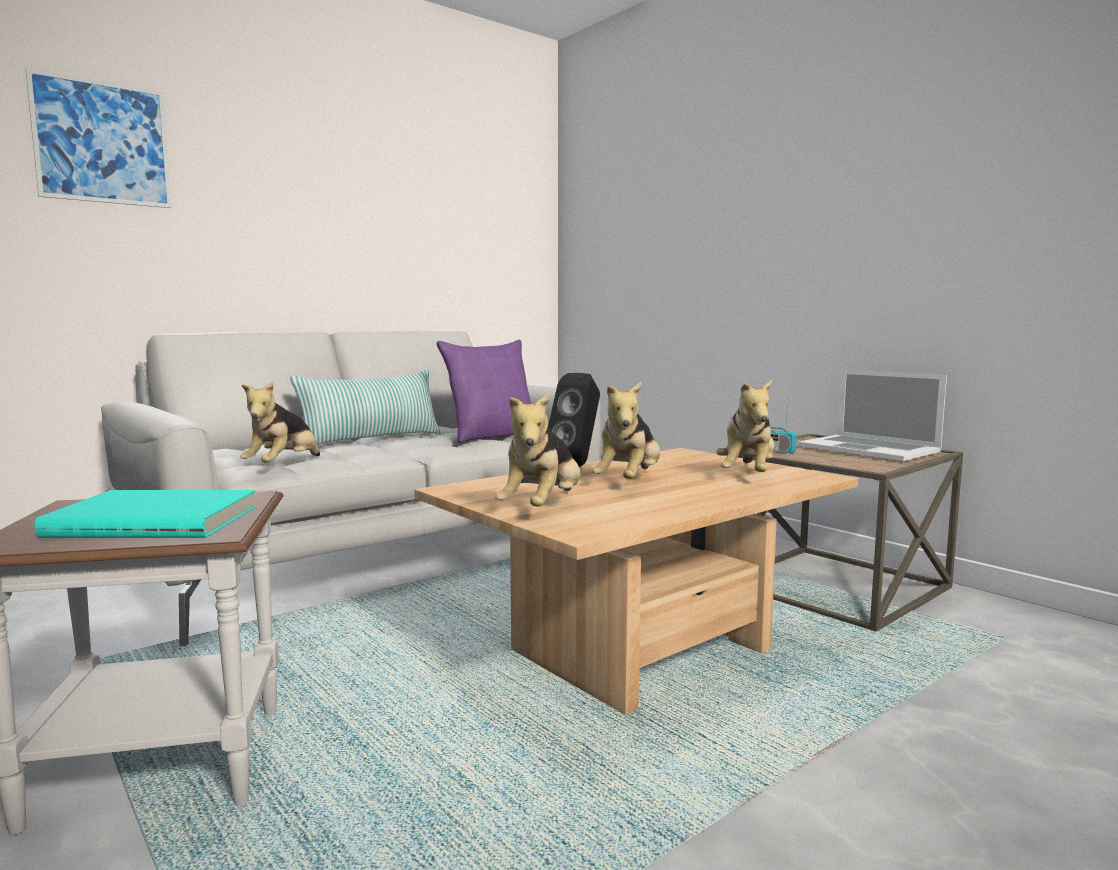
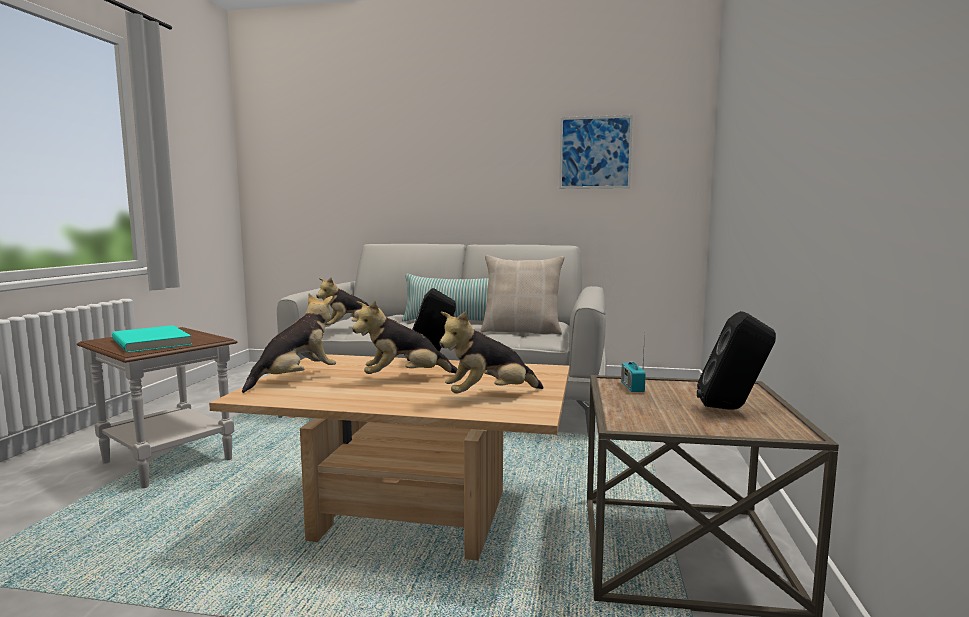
camera: 50 degrees right, 0 degrees up
(102, 142) = (365, 135): picture -> picture (595, 152)
(492, 436) = (522, 331): purple pillow -> beige pillow
(543, 508) = (296, 379): plush toy -> plush toy turned 150 degrees clockwise
(868, 448) = (732, 409): laptop -> black speaker

